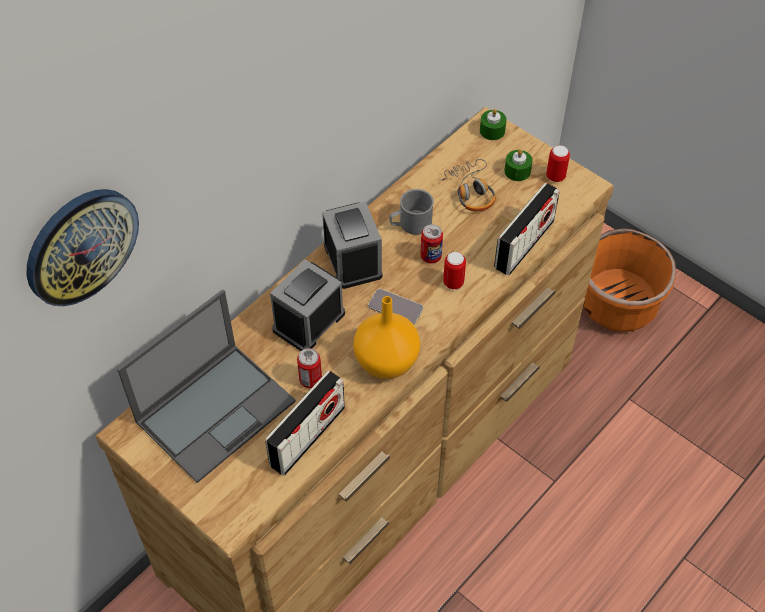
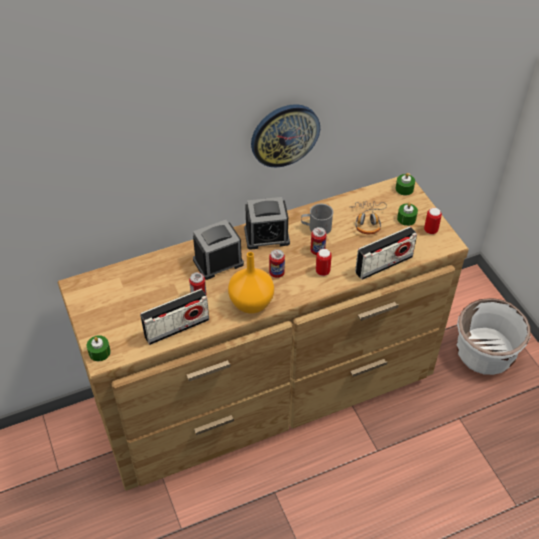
camera: 25 degrees right, 5 degrees down
(81, 246) = (62, 147): wall clock -> wall clock (284, 135)
(216, 410) = (133, 292): laptop -> none
(221, 514) = (99, 352): none -> green candle
(352, 260) = (266, 236): alarm clock -> alarm clock turned 75 degrees clockwise
(395, 307) = (276, 273): phone -> can
(618, 304) = (485, 353): orange planter -> white planter

